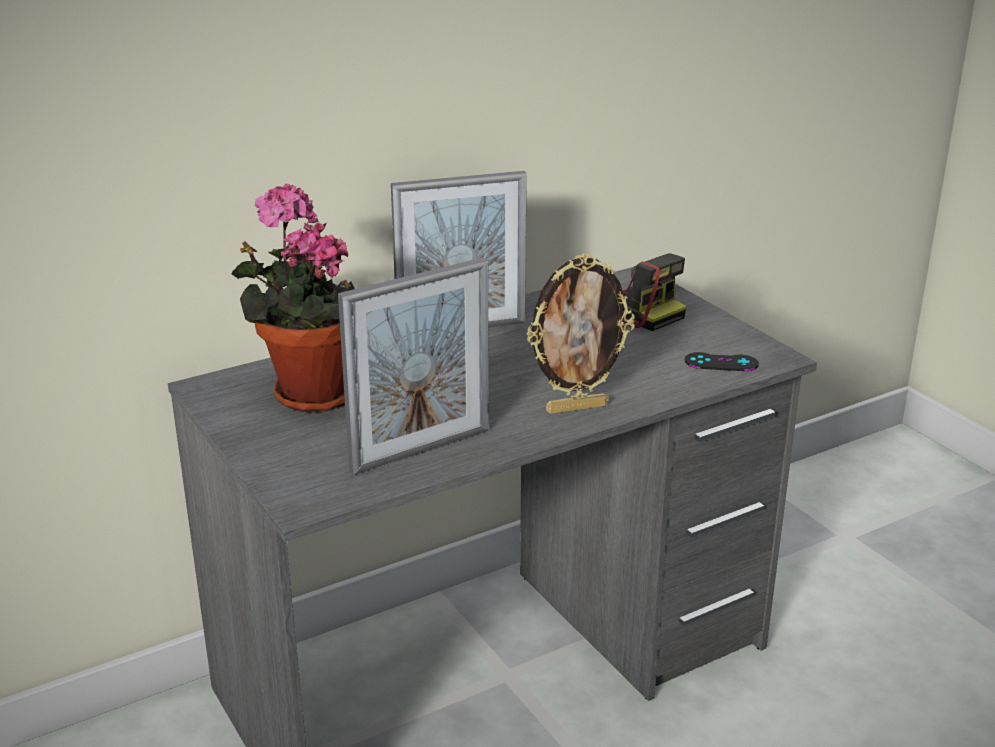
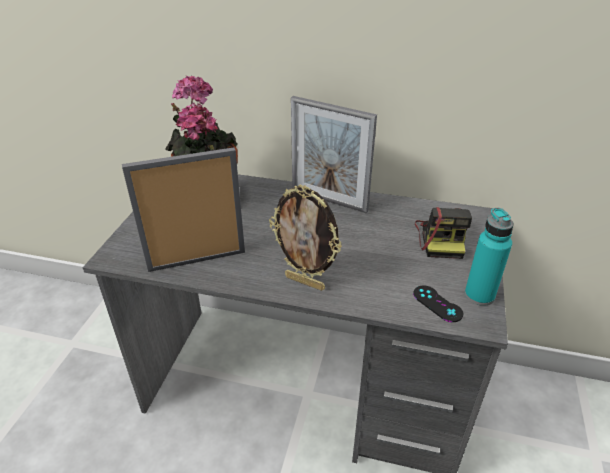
camera: 45 degrees right, 10 degrees up
(421, 450) = (197, 260): picture frame -> picture frame turned 150 degrees clockwise
(742, 339) = (479, 295): none -> turquoise bottle

